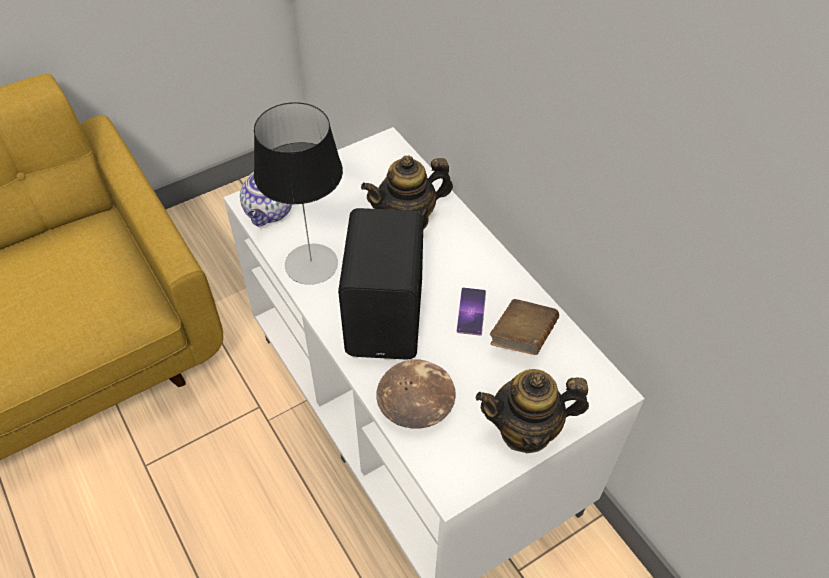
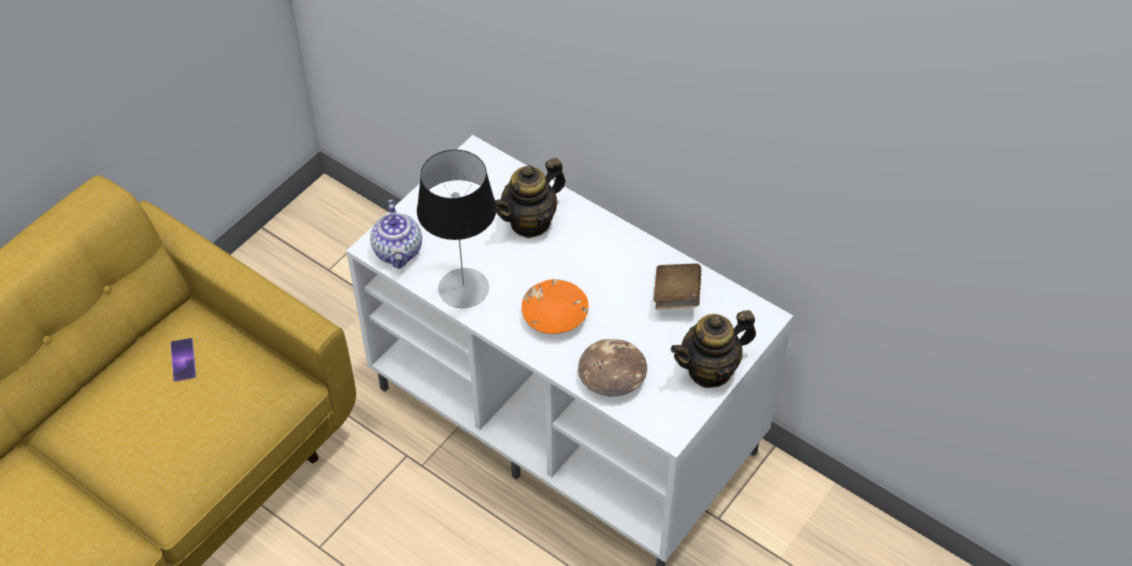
camera: 20 degrees left, 0 degrees up
(387, 318) = (555, 315): black speaker -> orange bowl
(471, 311) = (624, 287): phone -> phone (183, 360)

